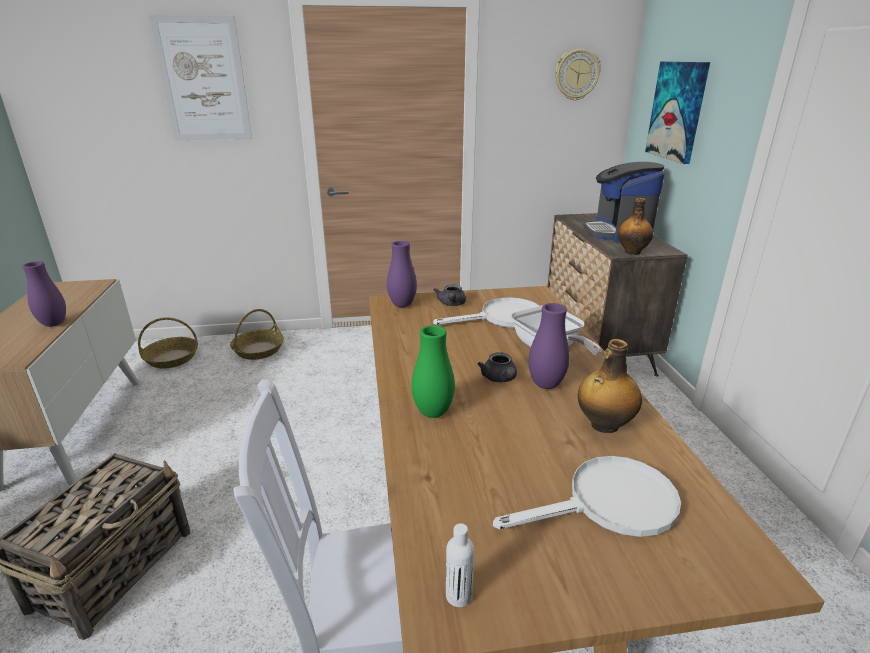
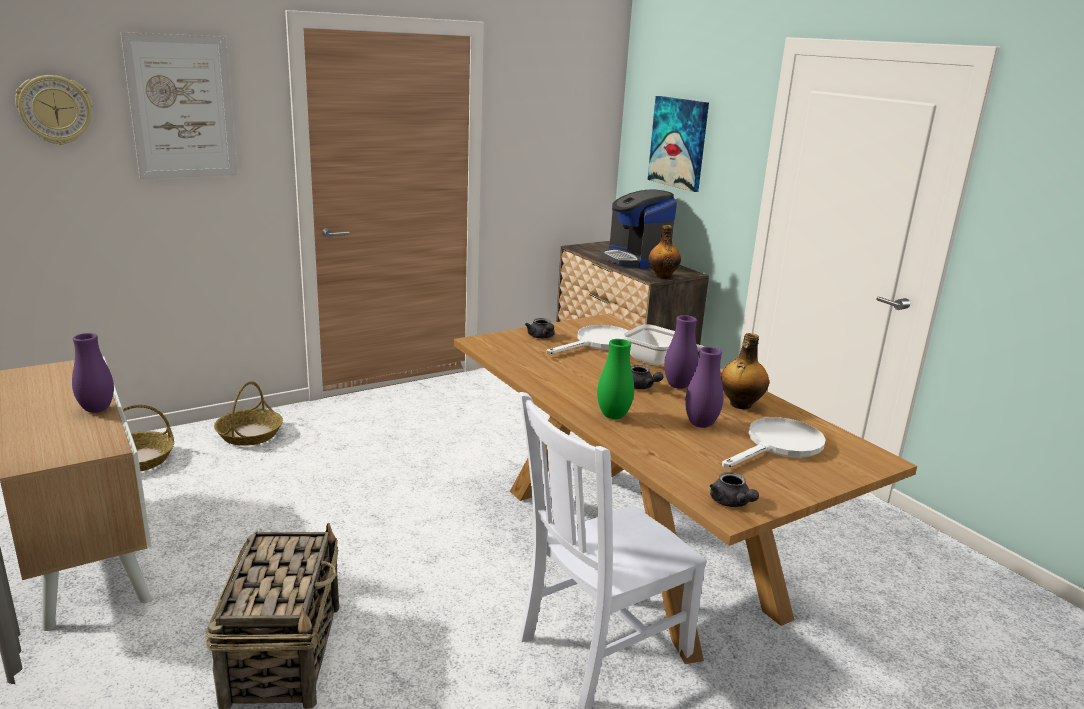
camera: 25 degrees left, 5 degrees down
(402, 305) = (497, 343): purple vase -> purple vase (700, 424)
(458, 596) = (731, 503): white bottle -> grey teapot
(576, 75) = (573, 103): wall clock -> wall clock (55, 110)

